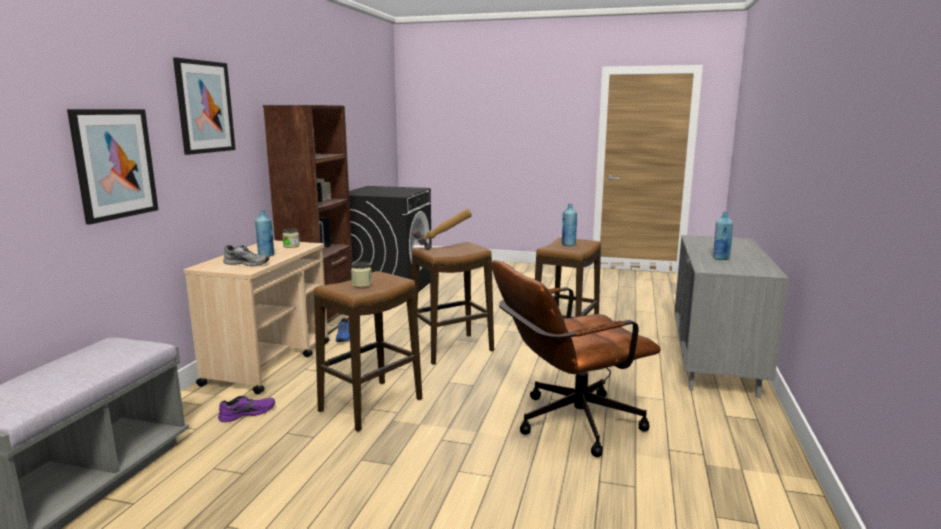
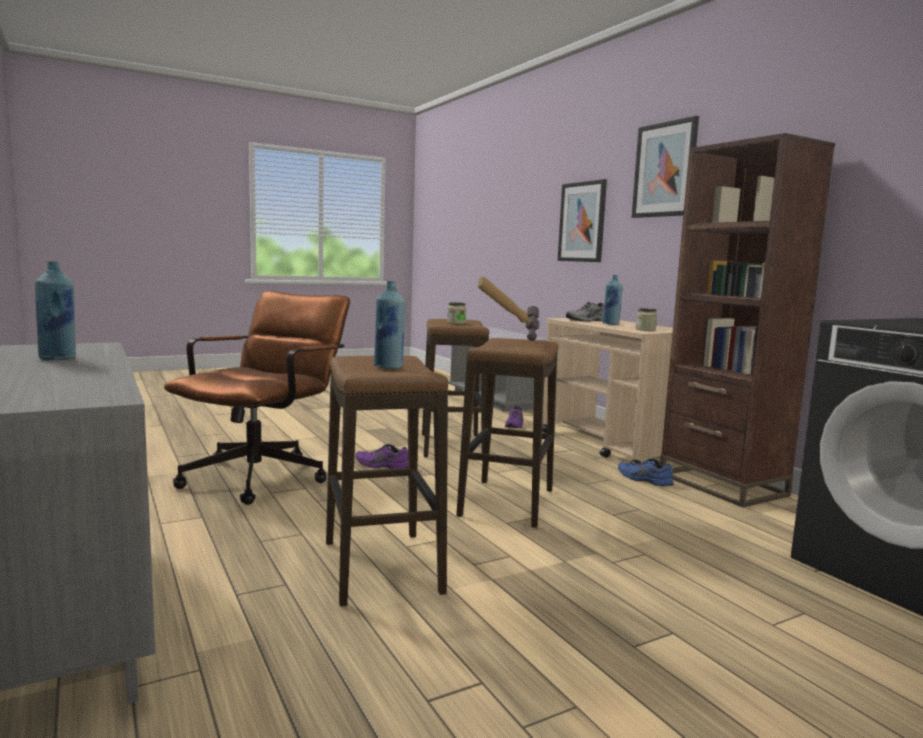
camera: 135 degrees right, 5 degrees down
(468, 402) = (381, 466): none -> purple shoe

